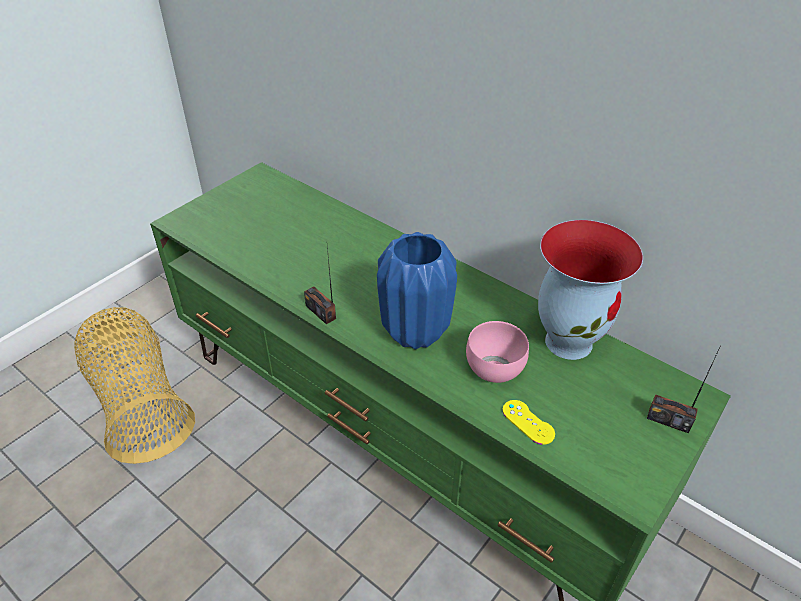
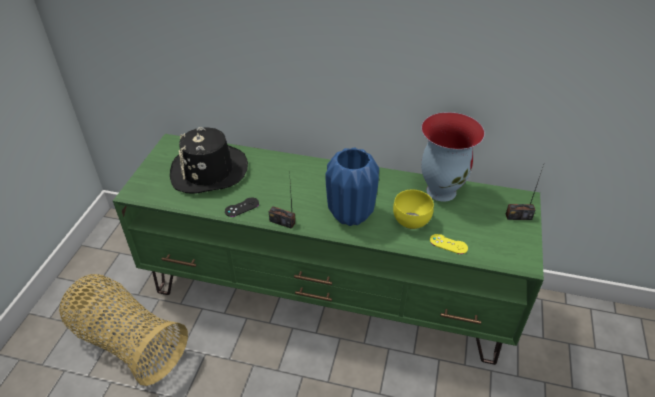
camera: 25 degrees left, 0 degrees up
(278, 221) = (209, 171): none -> black hat
(285, 277) = (242, 207): none -> black game controller
(496, 370) = (412, 221): pink bowl -> yellow bowl

